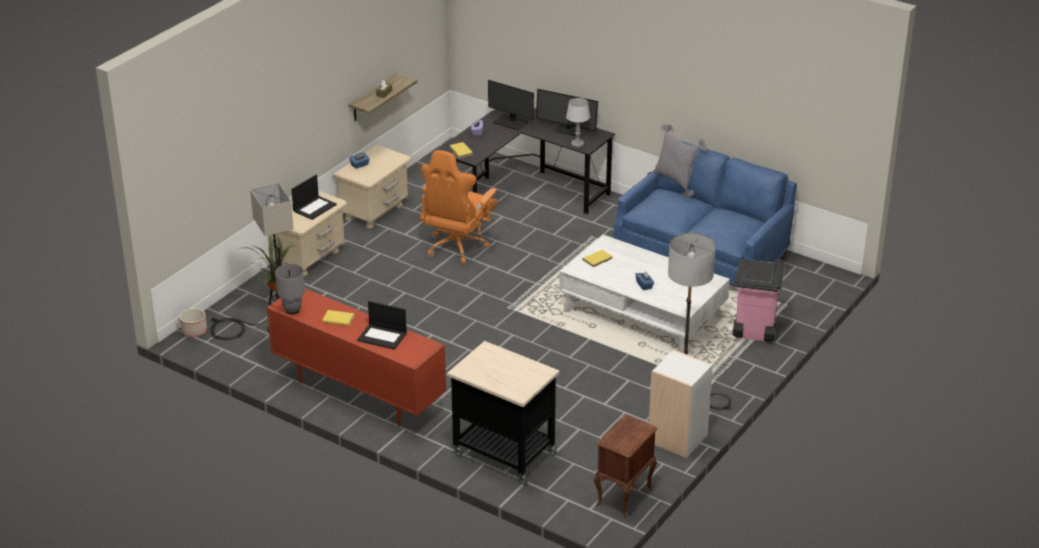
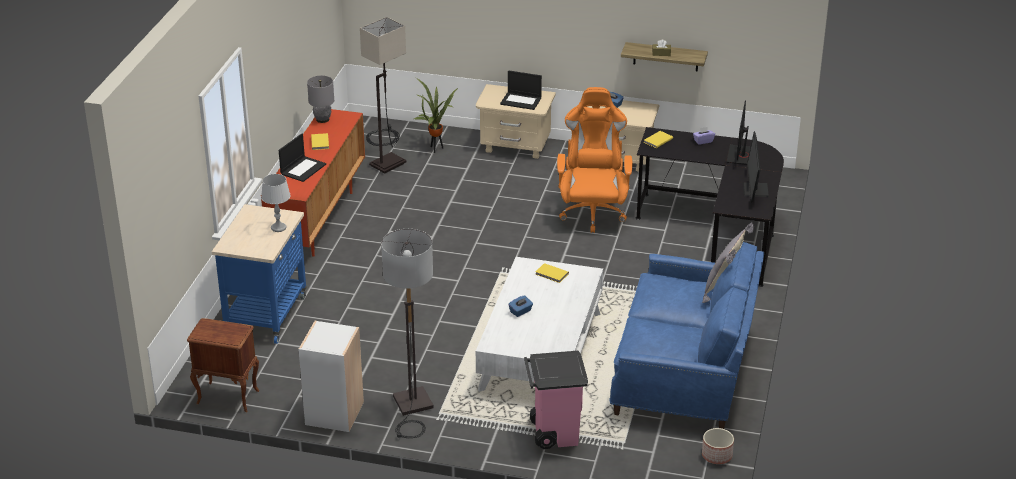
camera: 70 degrees right, 0 degrees up
(194, 331) = (371, 124): planter -> planter (717, 456)
(382, 337) = (303, 169): laptop -> laptop turned 150 degrees counterclockwise
(458, 245) = (593, 217): orange office chair -> orange office chair turned 90 degrees clockwise
(503, 454) = (266, 315): black cart -> blue cart
(577, 144) = (728, 201): grey table lamp -> grey table lamp (278, 228)

